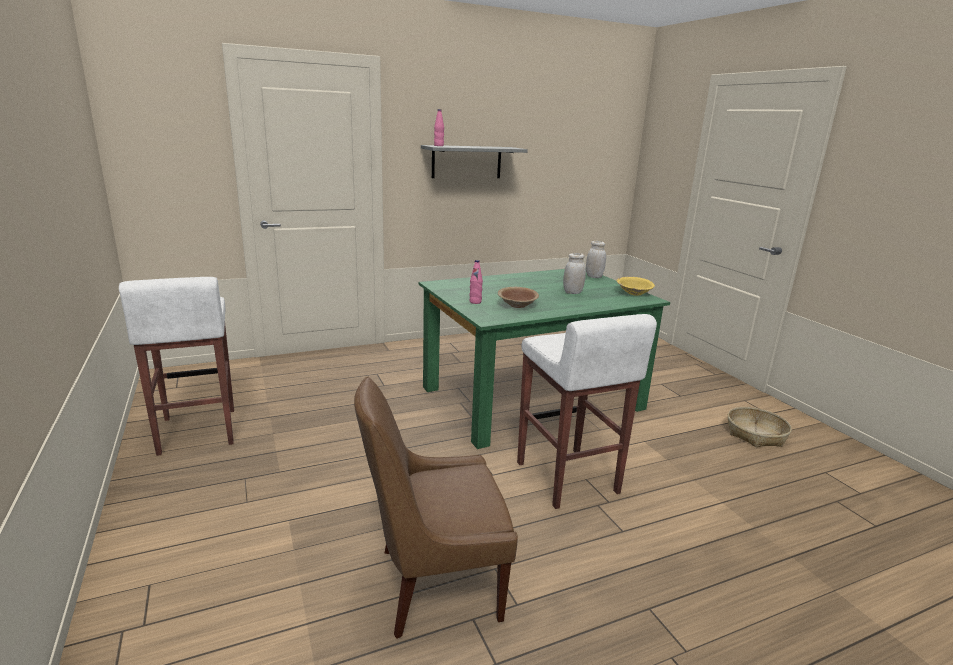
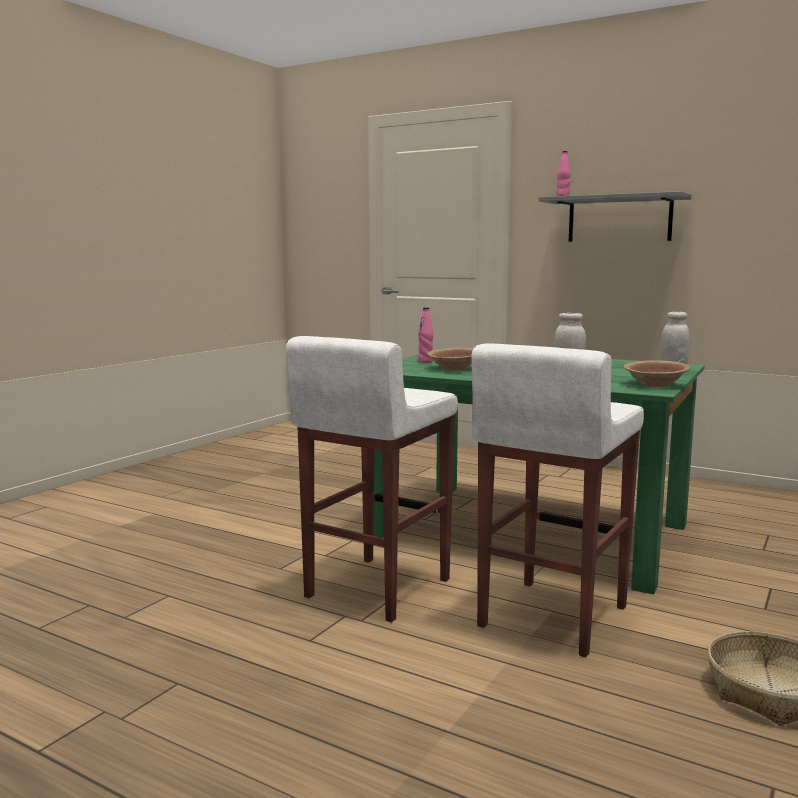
camera: 55 degrees right, 10 degrees down
(196, 432) = (230, 457): white stool -> white stool (550, 616)
(433, 584) = (122, 579): brown chair -> none
(633, 293) = (655, 385): yellow bowl -> brown bowl

